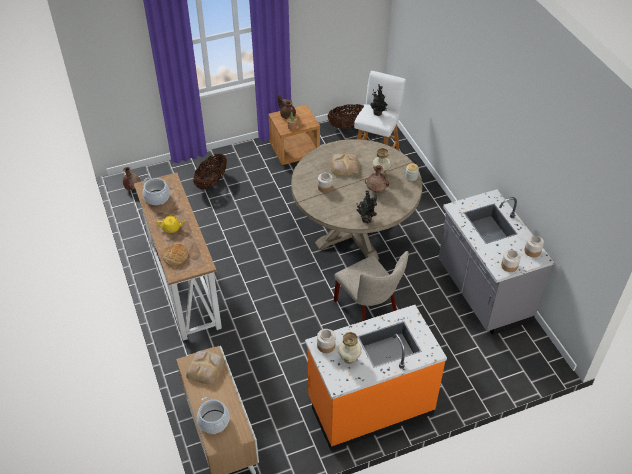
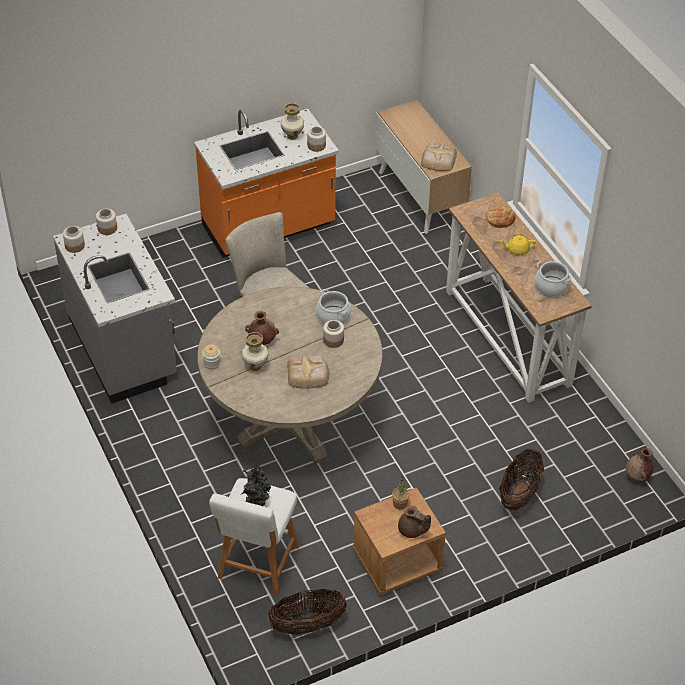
camera: 175 degrees right, 0 degrees up
(213, 421) = (418, 121): cooking pot -> cooking pot (333, 316)
(366, 219) = (275, 299): potted plant -> none

